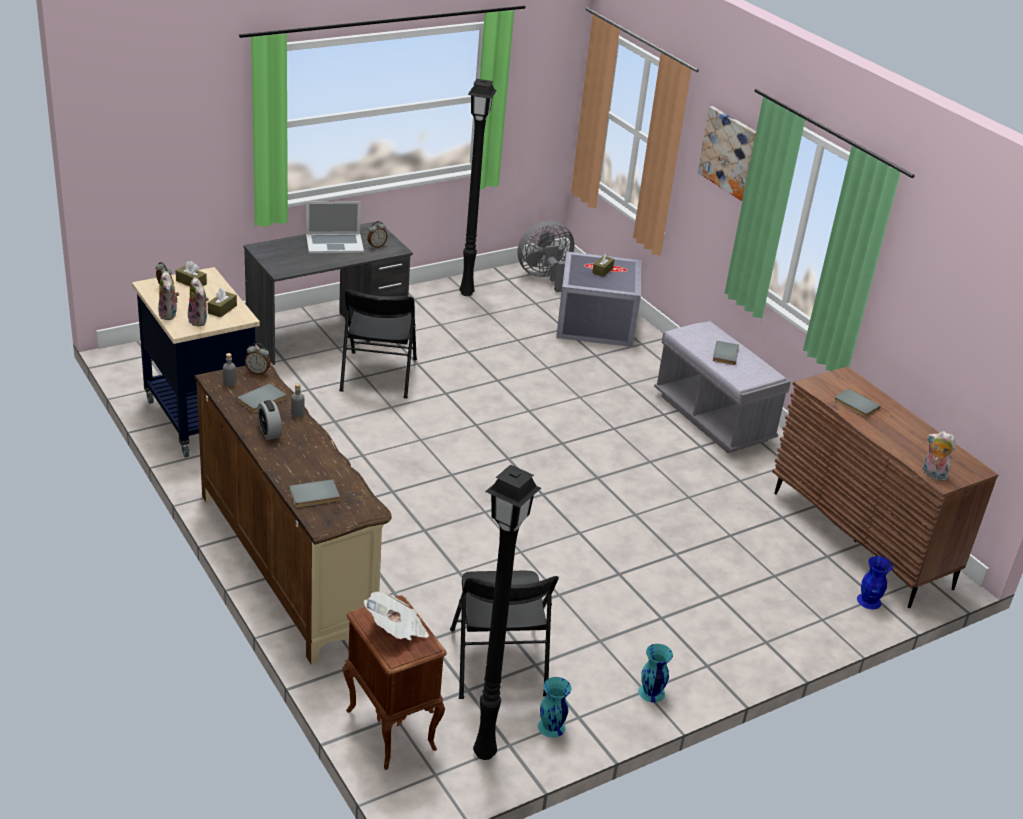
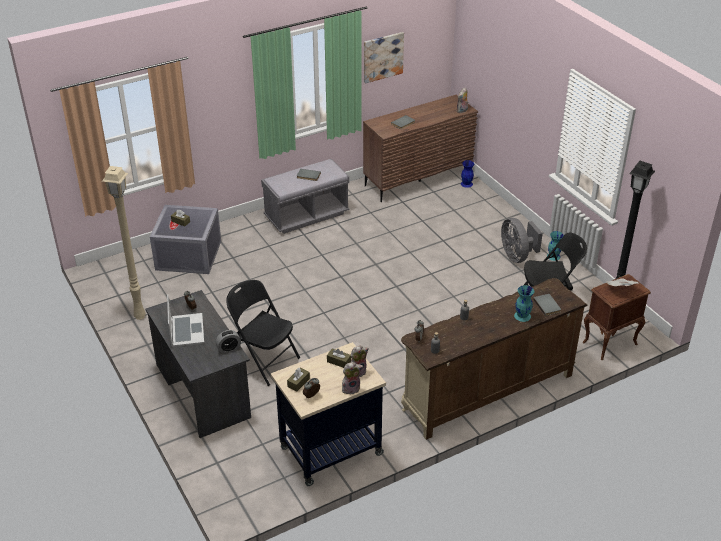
camera: 85 degrees left, 5 degrees up
(262, 400) = (453, 333): grey book -> none
(269, 432) = (488, 328): alarm clock -> alarm clock (229, 348)
(378, 375) = (263, 360): black chair -> black chair turned 150 degrees counterclockwise
(465, 293) = (140, 317): black floor lamp -> beige floor lamp
(548, 279) = (120, 274): grey fan -> grey fan (517, 256)
(551, 727) = (588, 289): turquoise vase -> turquoise vase (522, 316)
(729, 152) = (220, 87): picture -> picture (382, 57)

